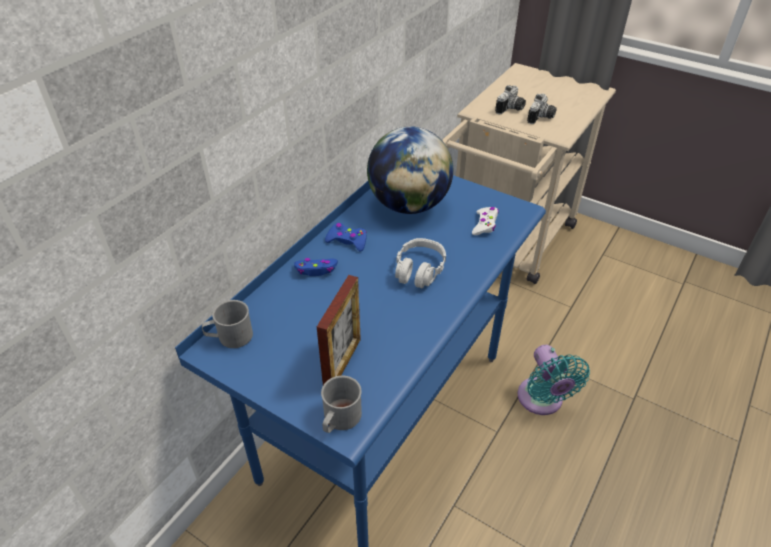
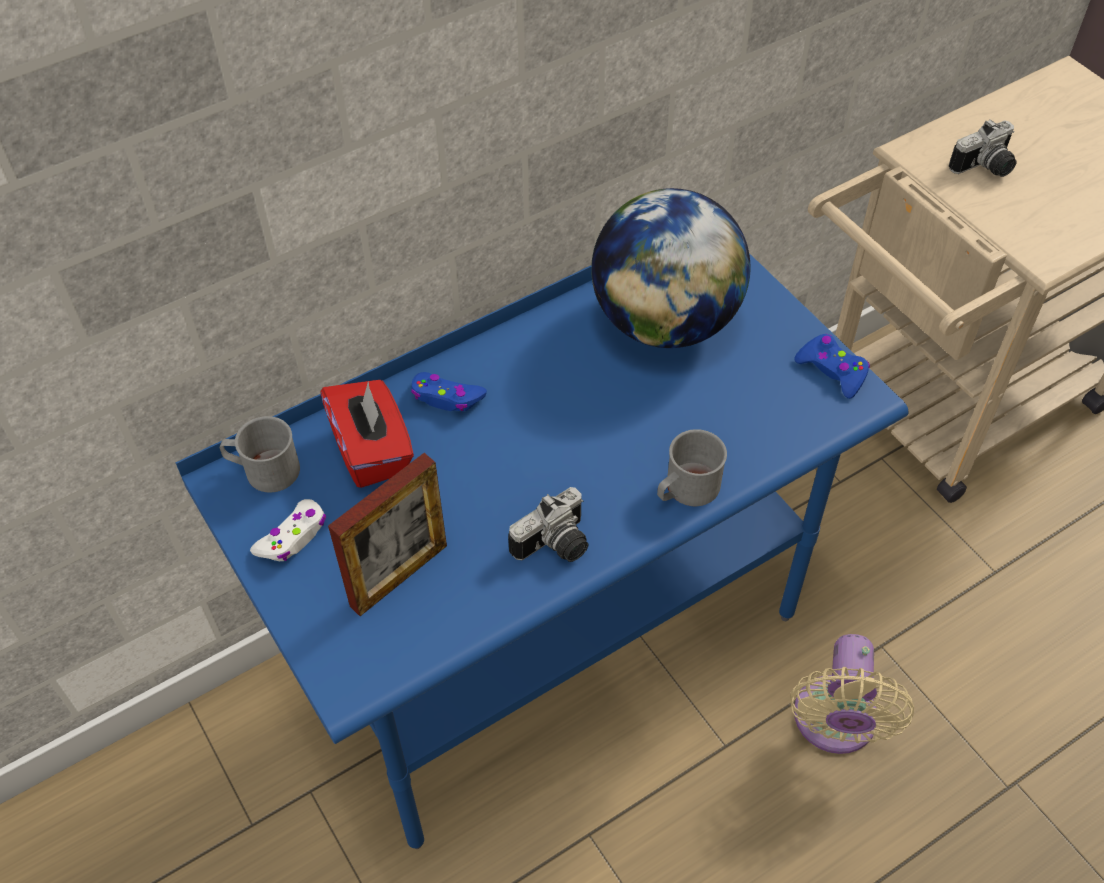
camera: 25 degrees right, 10 degrees up
(289, 307) = (372, 450): none -> red tissue box
(339, 419) = (346, 665): grey mug -> grey mug (686, 490)
(347, 241) = (524, 359): blue game controller -> blue game controller (832, 370)
(419, 270) = (608, 456): grey headphones -> none
(485, 225) = (774, 405): white game controller -> white game controller (293, 537)
(542, 118) = (1034, 205): camera -> camera (556, 546)
(542, 401) = (834, 724): turquoise fan -> beige fan

